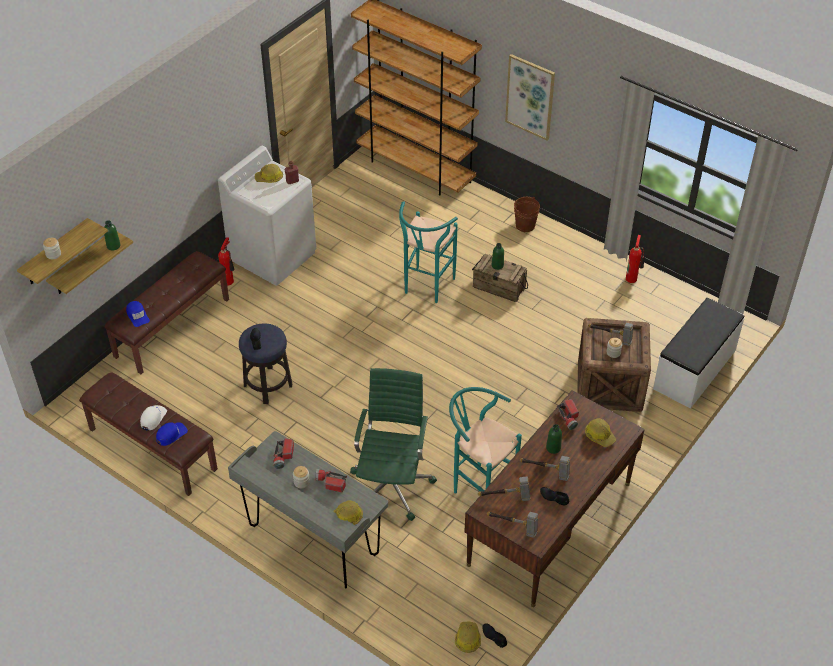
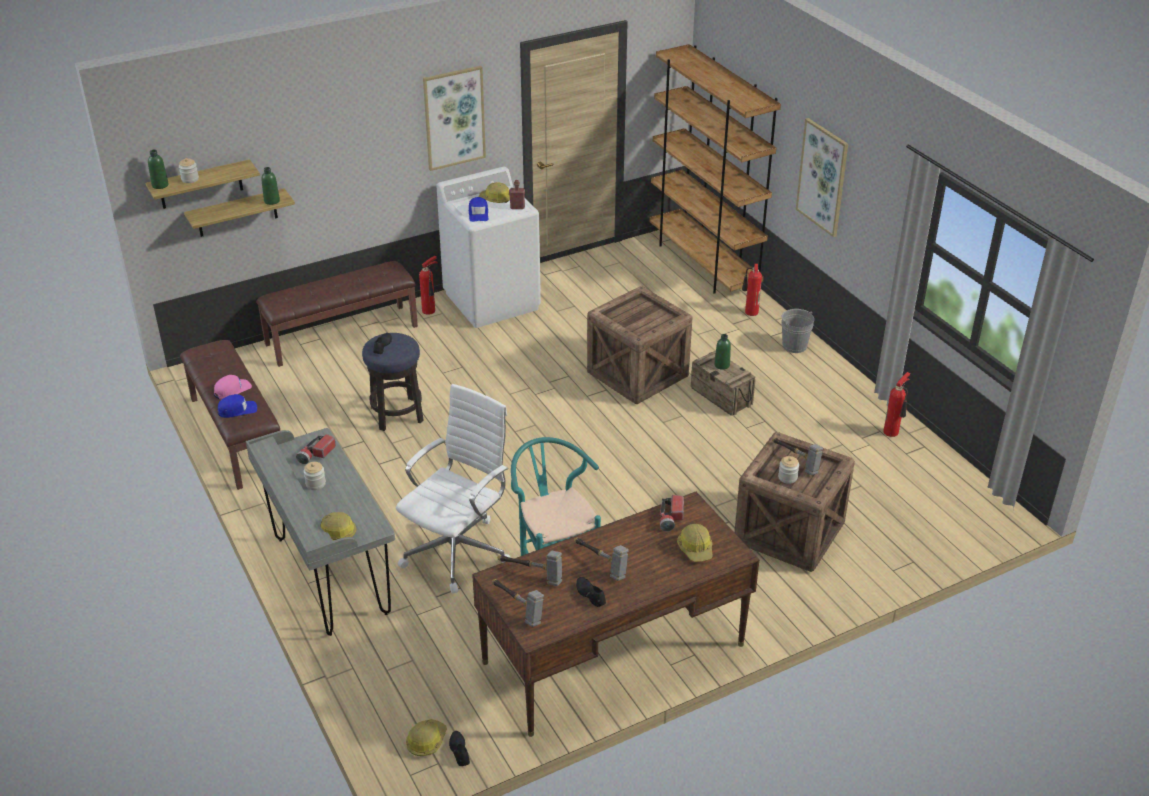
camera: 25 degrees right, 10 degrees down
(137, 315) = (292, 298): blue cap -> blue cap (478, 213)
(153, 418) = (232, 390): white cap -> pink cap
(222, 122) = (454, 118): none -> picture
(330, 483) = (345, 494): flashlight -> none
(392, 484) = (458, 550): green office chair -> white office chair
(426, 288) = (636, 374): turquoise stool -> crate
(476, 205) = (750, 313): none -> fire extinguisher
(525, 225) = (794, 346): brown bucket -> grey bucket
(553, 448) = (628, 543): green bottle -> green bottle (160, 185)
(695, 370) = (913, 549): white bench -> none

